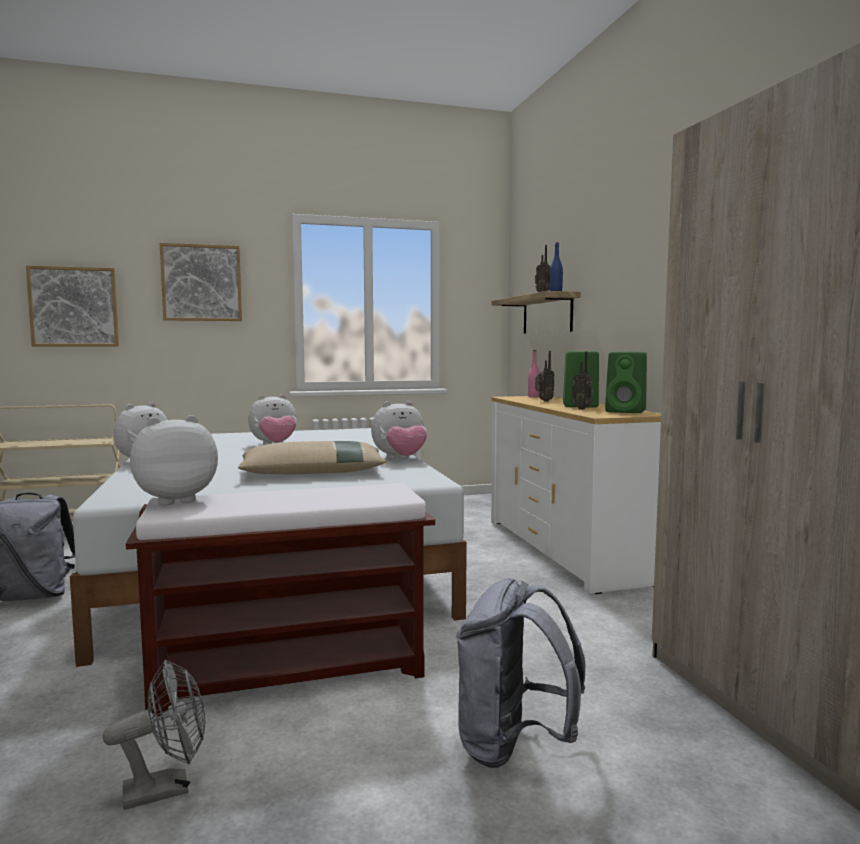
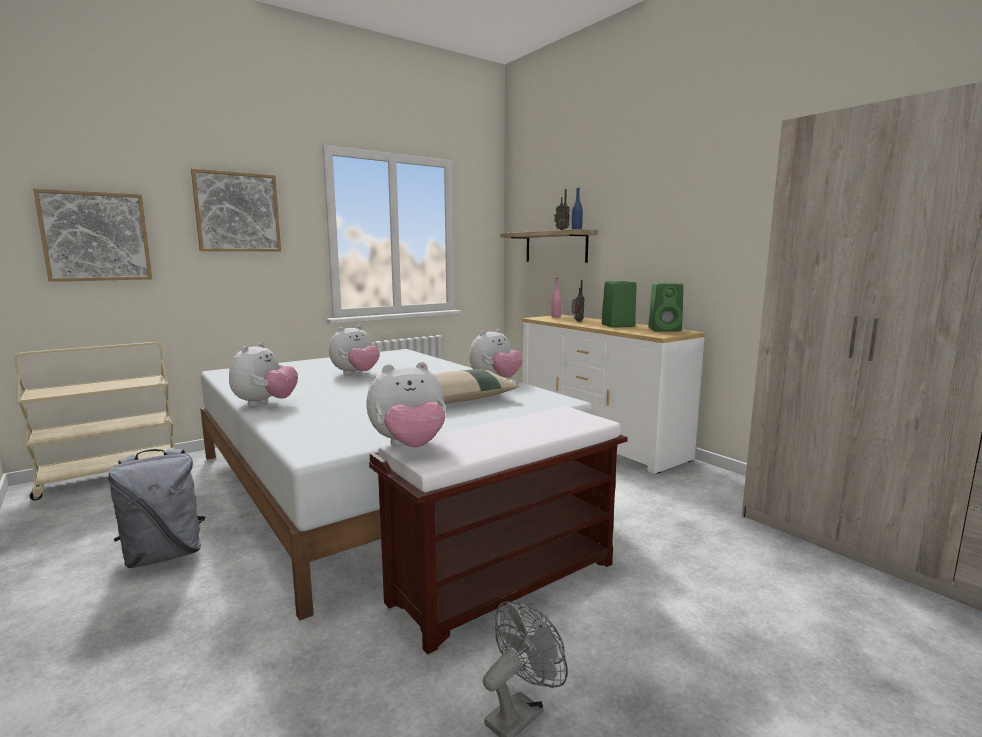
camera: 20 degrees left, 5 degrees up
(174, 500) = (409, 446): plush toy -> plush toy turned 150 degrees counterclockwise
(513, 747) = (730, 606): grey backpack -> none
(582, 409) = (628, 329): radio -> none

